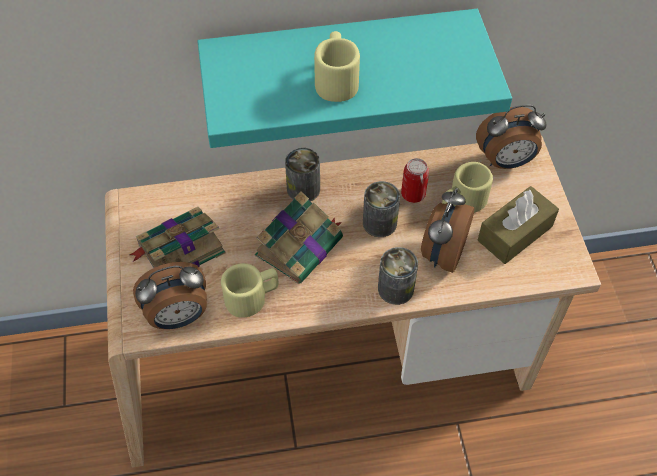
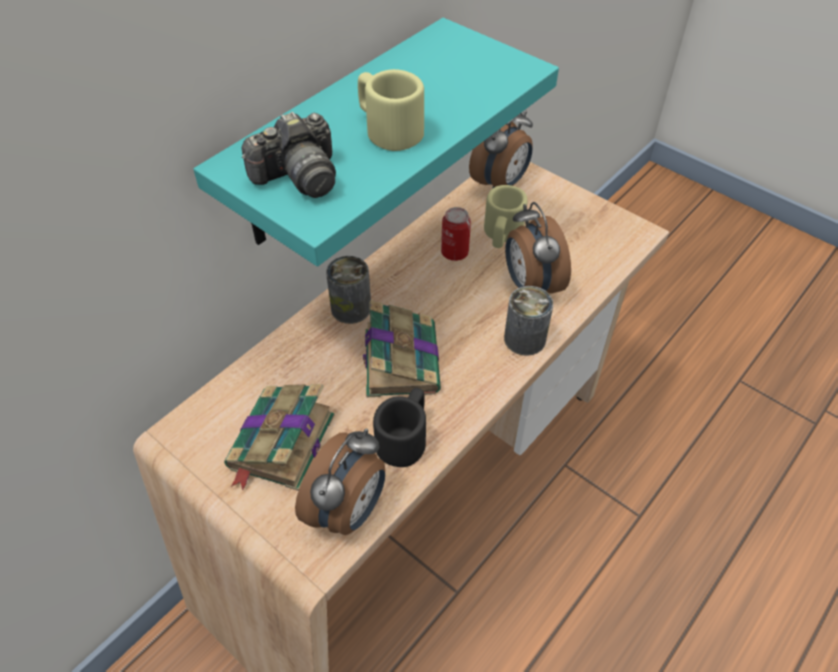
camera: 40 degrees left, 5 degrees down
(247, 82) = (299, 177): none -> camera
(252, 297) = (405, 437): beige mug -> black mug
(379, 223) = (451, 293): can -> none
(515, 233) = (568, 233): brown tissue box -> none

